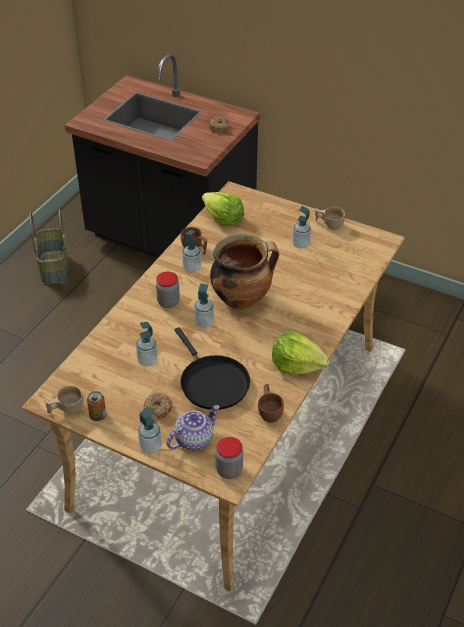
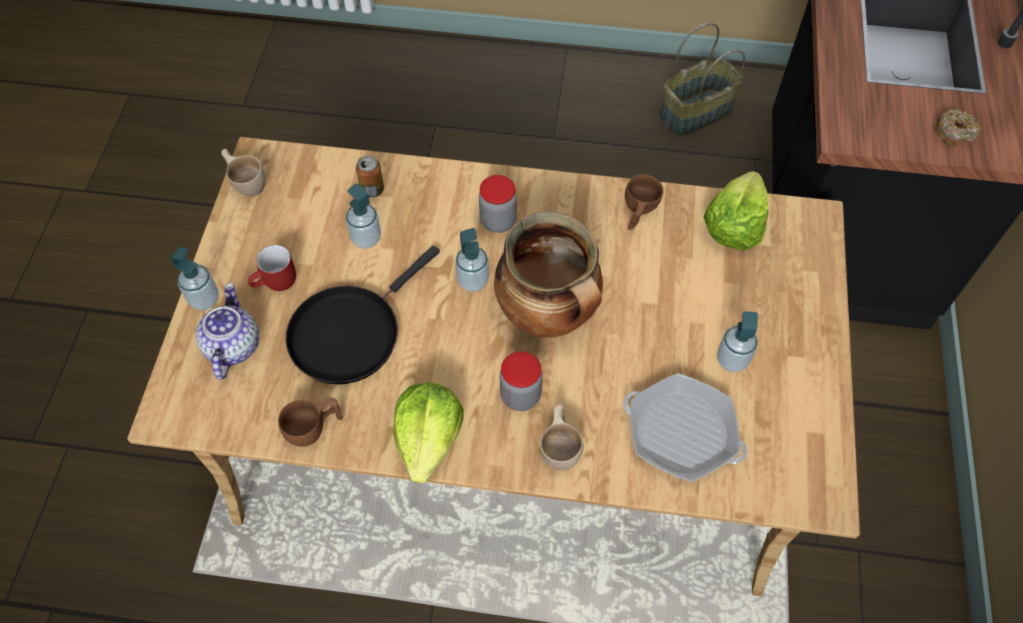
camera: 70 degrees right, 15 degrees up
(98, 415) = (245, 220): can -> can (372, 190)
(158, 409) = (277, 283): donut -> red mug
(192, 268) = (589, 224): soap dispenser -> none
(194, 439) = (232, 346): teapot -> teapot turned 120 degrees counterclockwise
(229, 470) = (184, 410): jar -> jar (520, 395)
(328, 224) = (814, 390): beige cup -> beige cup (561, 446)
(333, 273) = (681, 433): none -> frying pan

